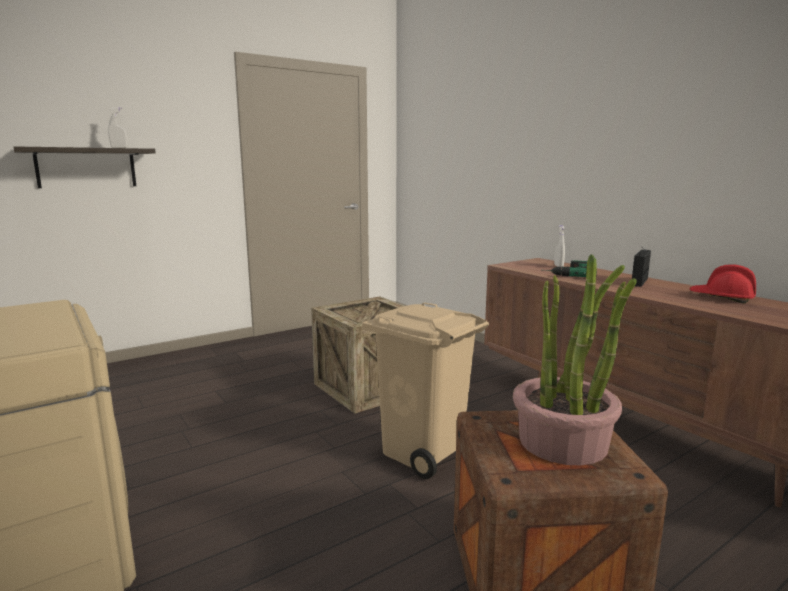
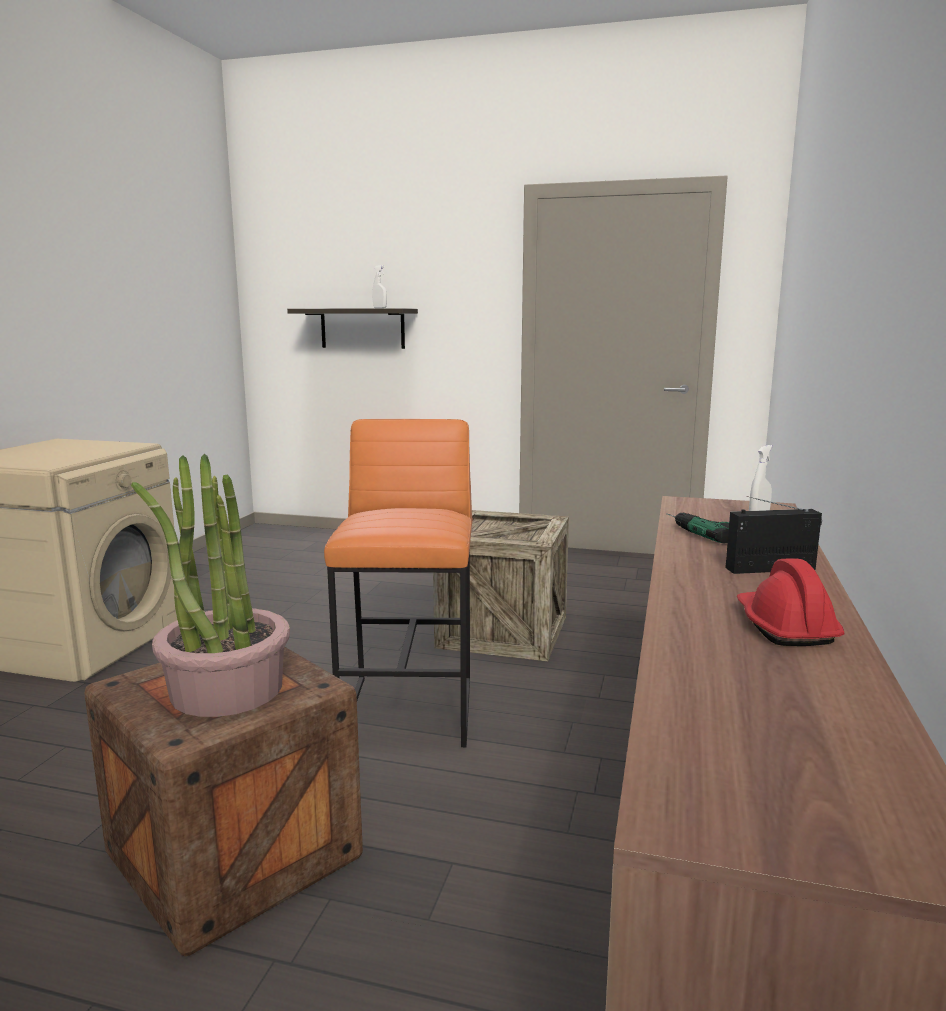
camera: 50 degrees right, 0 degrees up
(423, 450) = (409, 709): beige trash can -> orange stool

